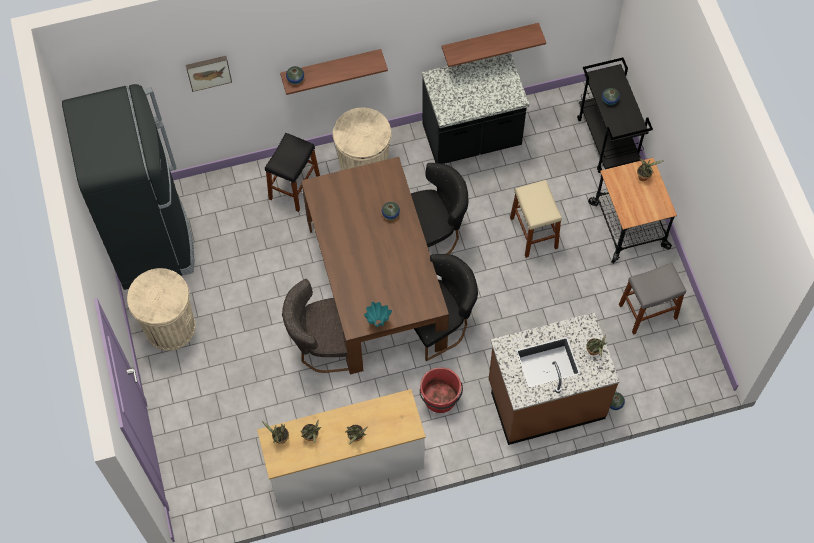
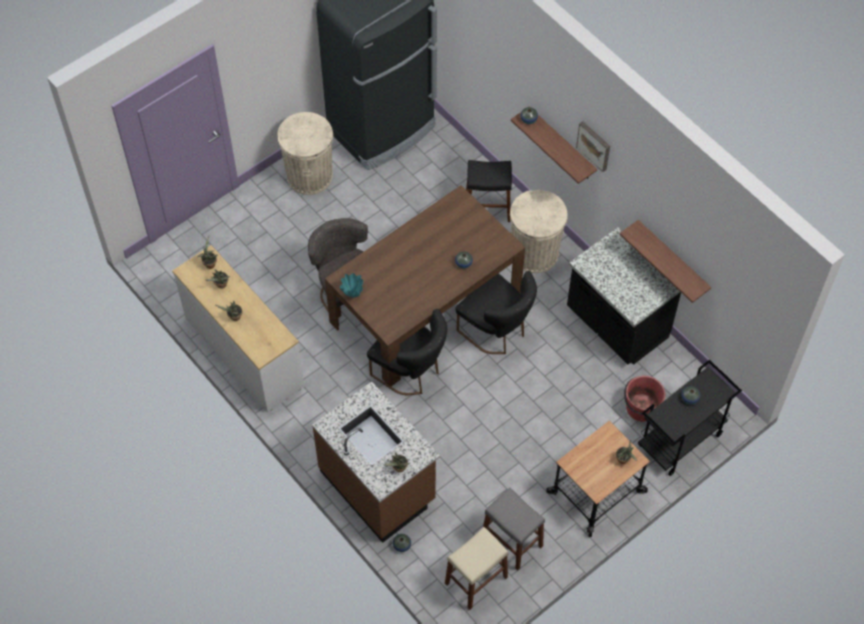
camera: 65 degrees right, 5 degrees down
(208, 71) = (486, 48): picture -> picture (594, 145)
(440, 398) = (339, 400): red bucket -> red bucket (641, 408)
(533, 233) = (544, 413): beige stool -> beige stool (476, 580)

